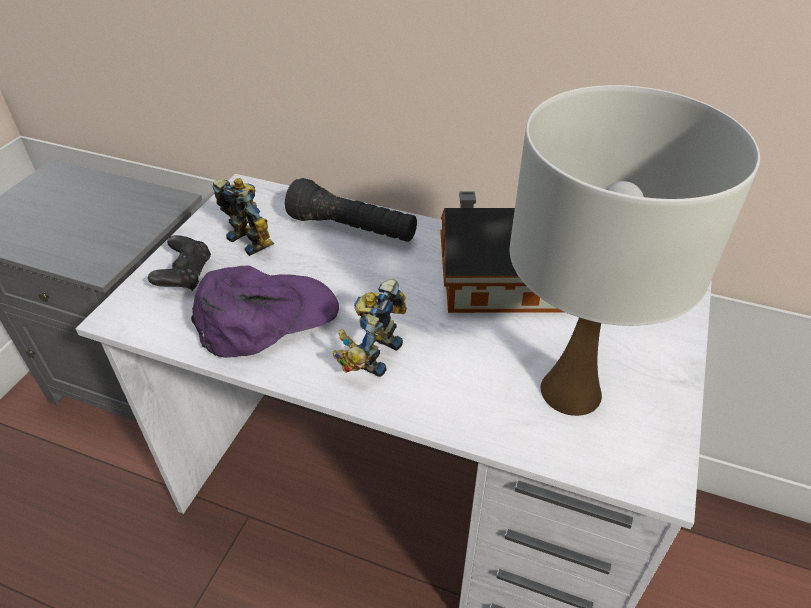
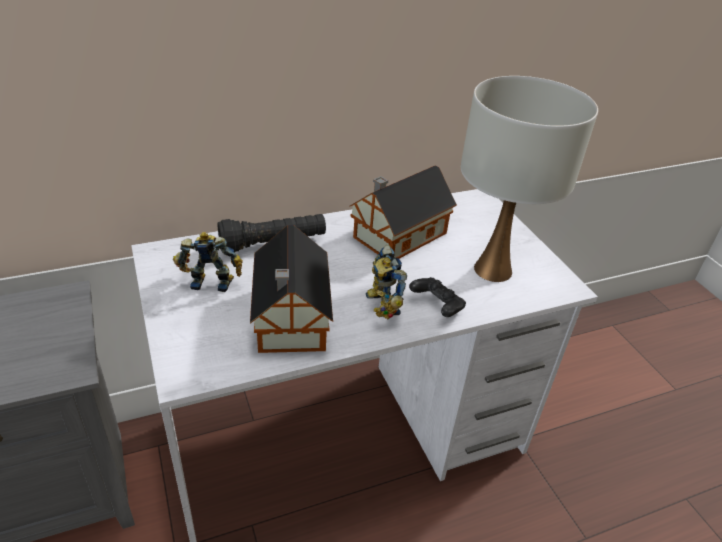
camera: 45 degrees left, 5 degrees down
(185, 275) = (195, 326): black game controller -> black game controller (437, 306)
(266, 317) = (290, 320): purple cap -> toy house

